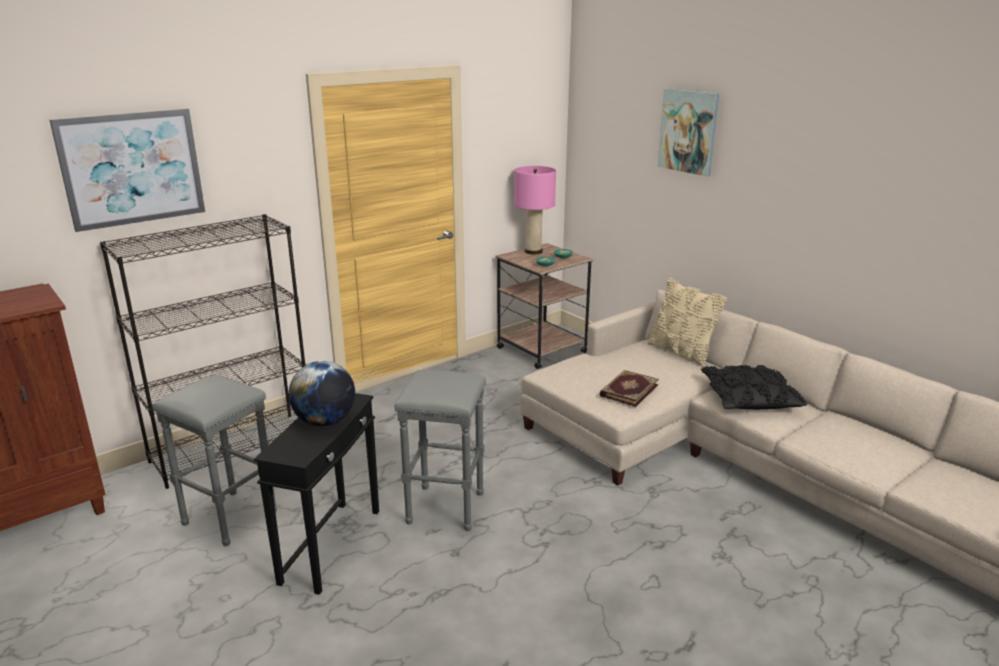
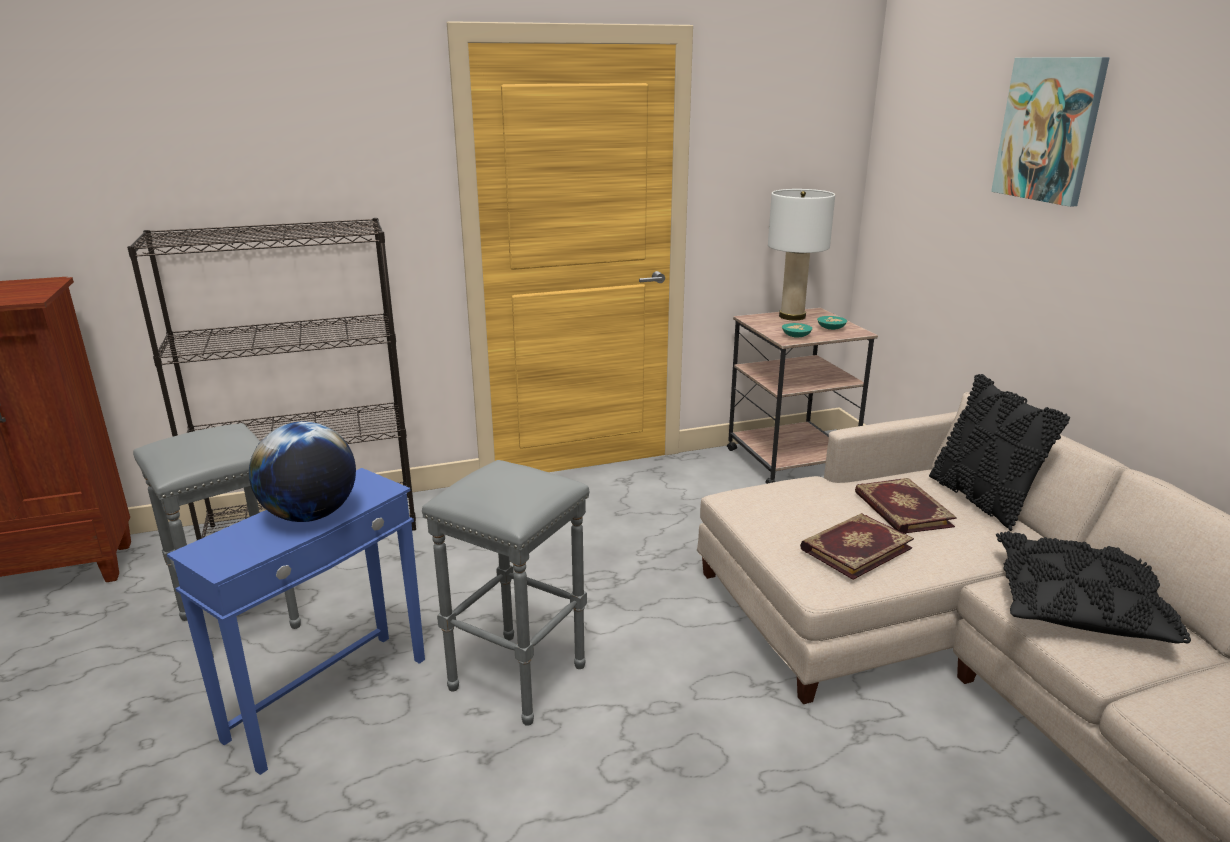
camera: 20 degrees right, 0 degrees up
(132, 168) = (191, 136): picture -> none
(332, 545) = (330, 698): black side table -> blue side table
(533, 251) = (792, 316): pink table lamp -> white table lamp
(642, 365) = (901, 509): none -> book
(681, 352) = (982, 500): beige pillow -> black pillow

